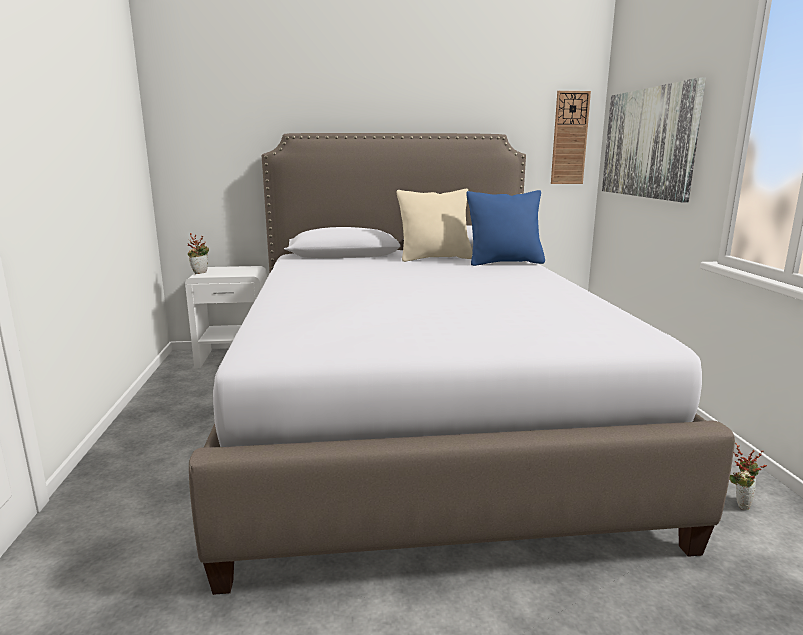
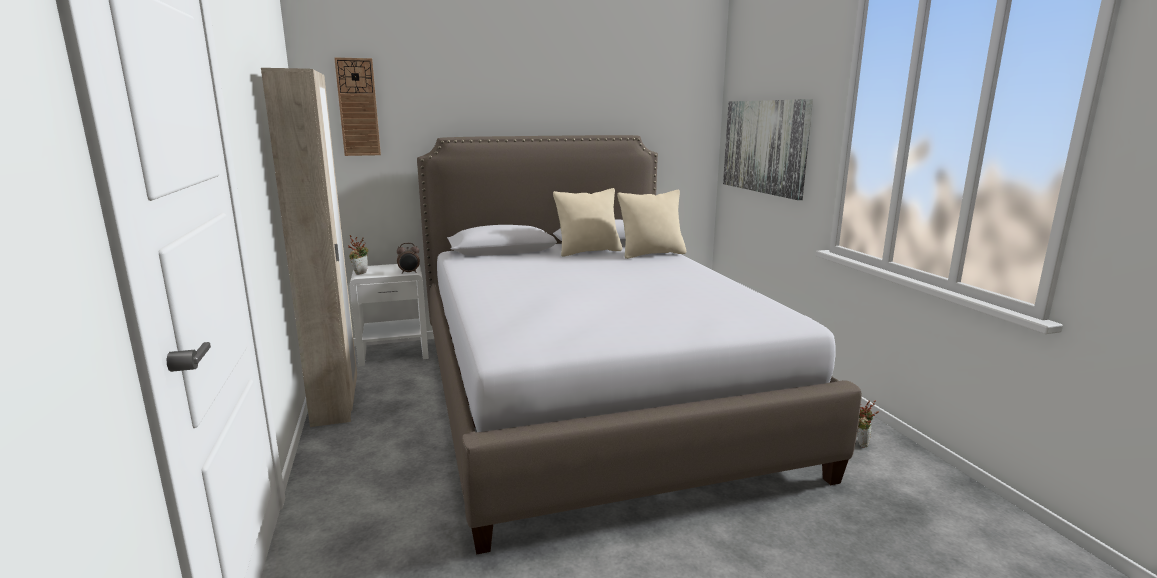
camera: 10 degrees left, 0 degrees up
(153, 404) = (336, 403): none -> beige wardrobe
(247, 274) = (409, 273): none -> alarm clock
(504, 262) = (652, 254): blue pillow -> beige pillow
(569, 138) = (693, 137): wall clock -> wall clock (358, 107)

